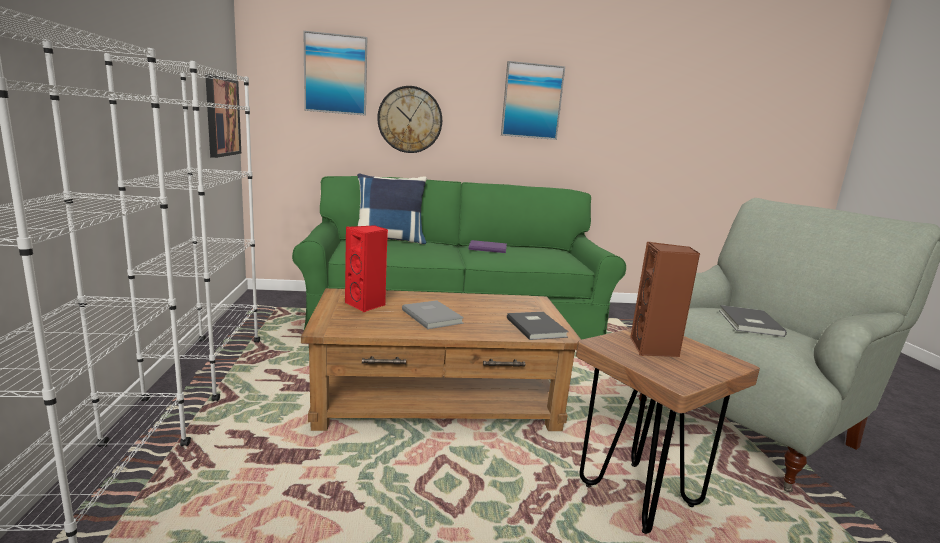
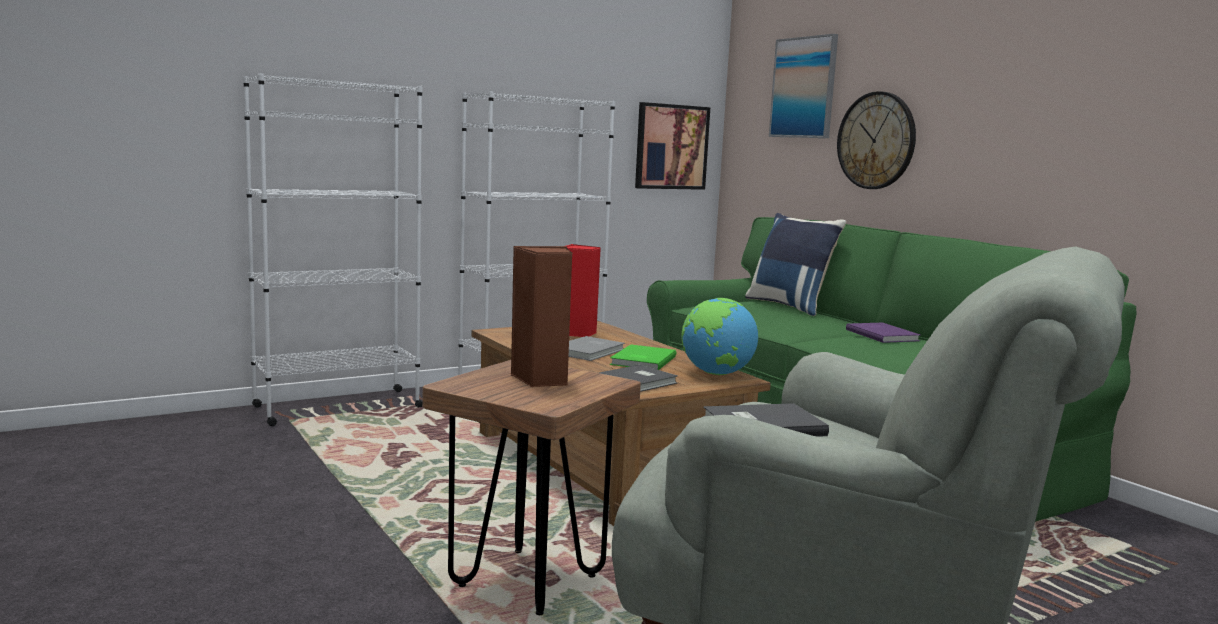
camera: 65 degrees right, 5 degrees down
(473, 309) = (641, 360): none -> green book
(522, 301) = (716, 374): none -> globe
(532, 101) = (1053, 95): picture -> none

